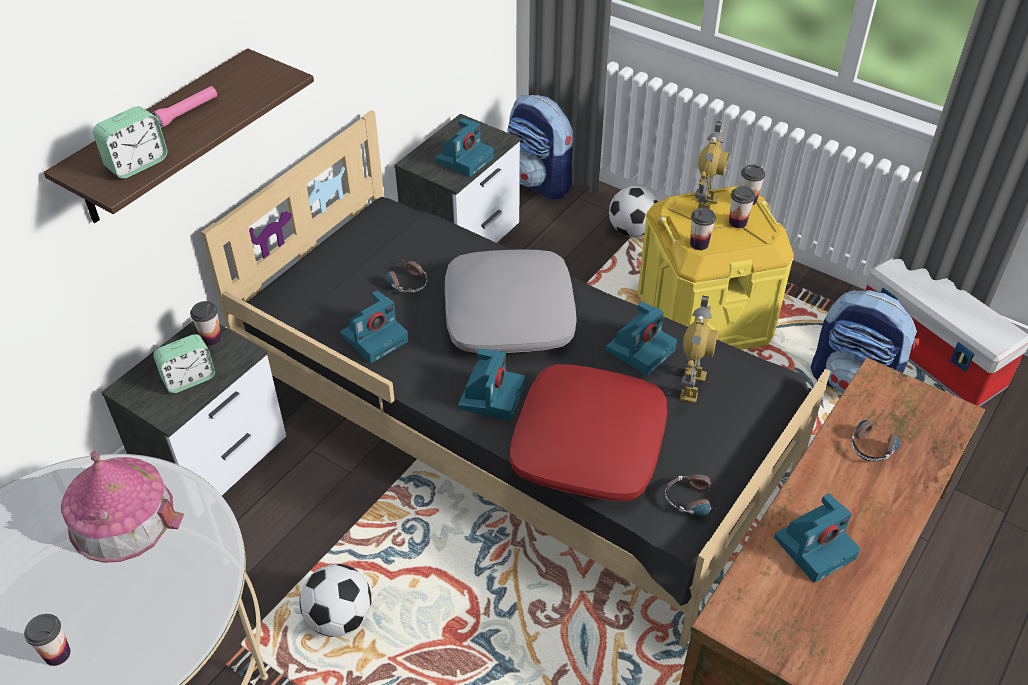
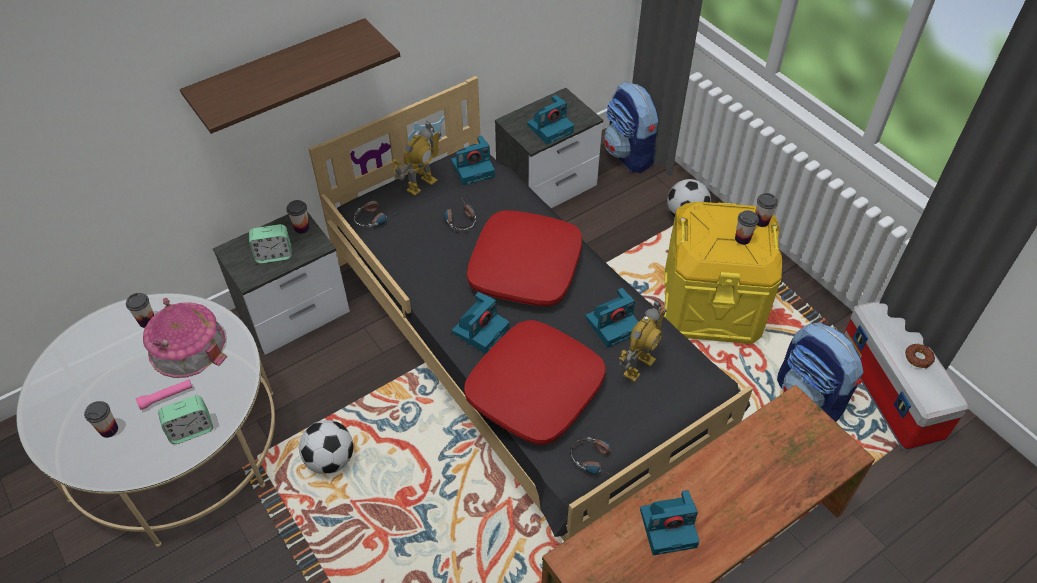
camera: 20 degrees right, 5 degrees up
(137, 164) = (242, 98): alarm clock -> alarm clock (191, 430)
(187, 112) = (296, 63): pink flashlight -> pink flashlight (166, 397)
(375, 337) = (418, 258): camera -> camera (473, 169)
(508, 314) = (524, 267): grey pillow -> red pillow
(699, 244) = (700, 249): cup -> cup (147, 321)
(705, 206) = (722, 217): toy robot -> toy robot (421, 185)
(875, 443) = (763, 458): headphones -> headphones (376, 217)
(959, 303) = (918, 358): none -> donut

